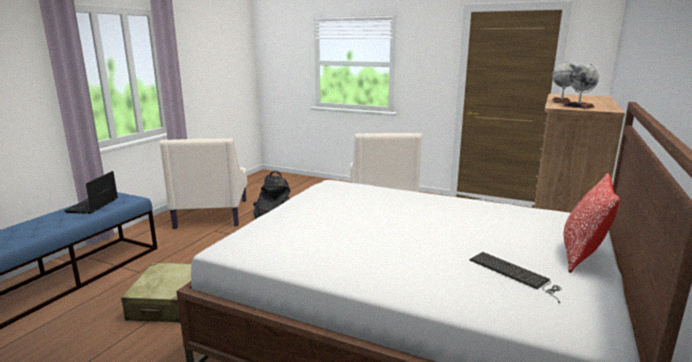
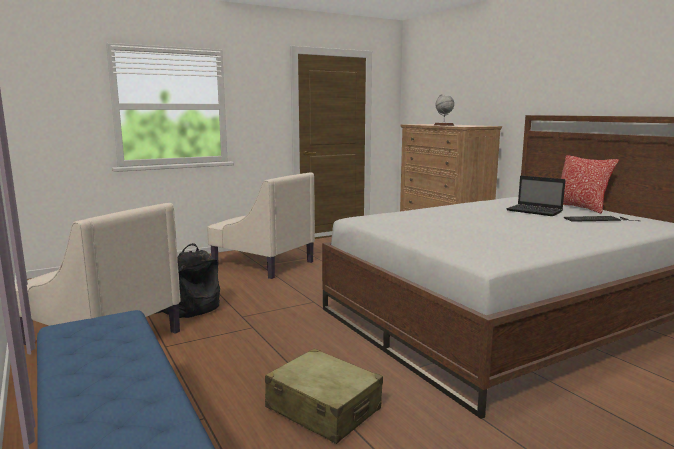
camera: 55 degrees left, 5 degrees down
(92, 206) = (94, 345): laptop -> laptop (535, 211)
(578, 106) = (469, 125): globe -> none

